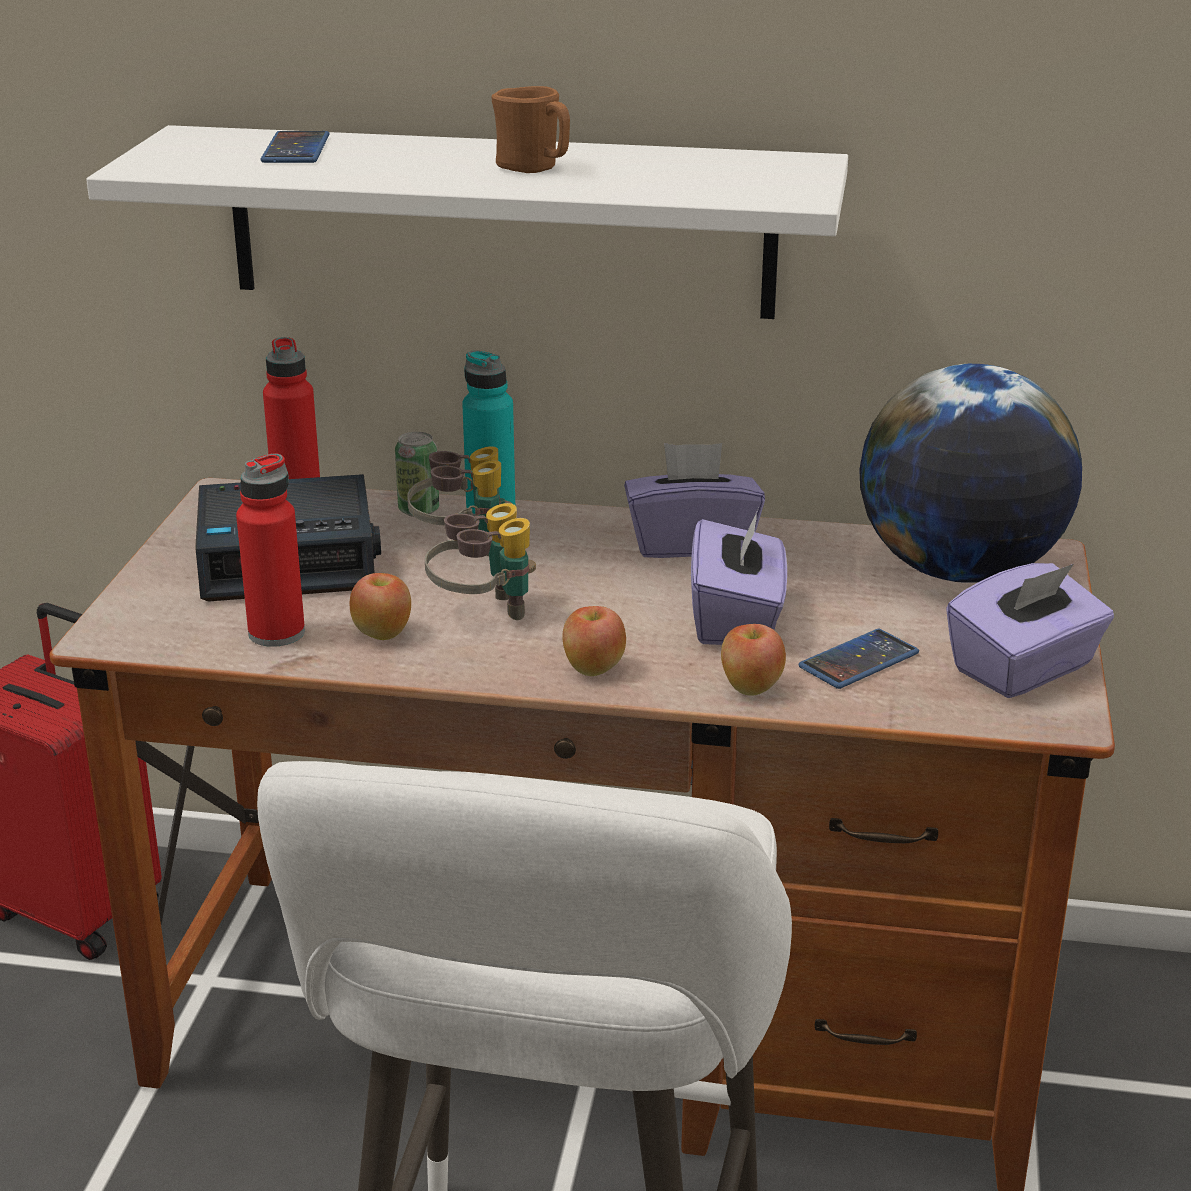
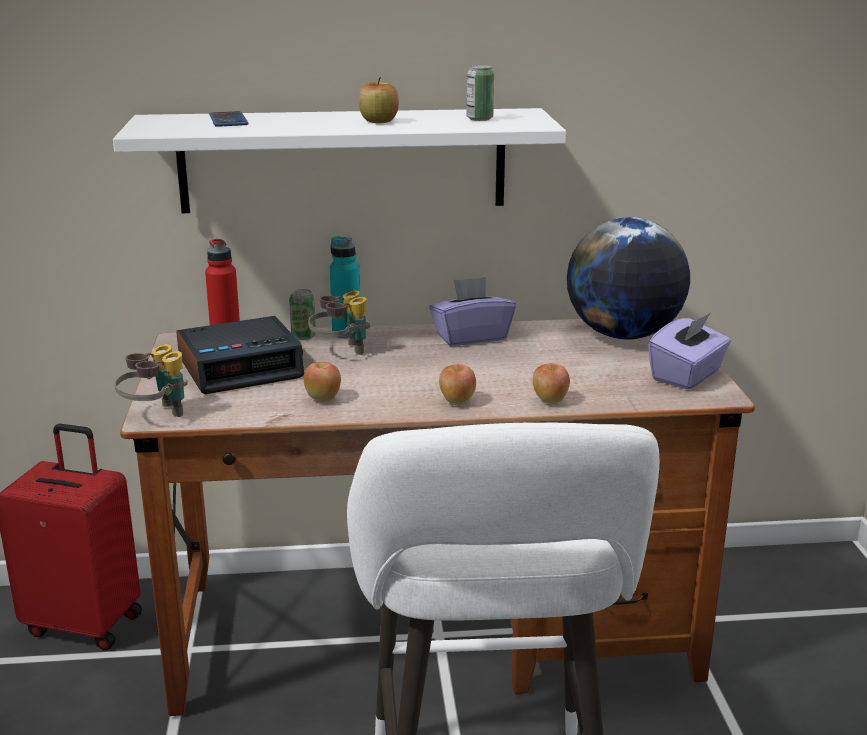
camera: 15 degrees left, 5 degrees down
(276, 633) = (258, 405): red bottle -> none
(483, 613) = (376, 382): binoculars -> binoculars (156, 415)
(534, 169) = (379, 121): brown mug -> apple
(710, 174) = (479, 119): none -> can
(737, 619) = (520, 370): purple tissue box -> none
(859, 660) = (599, 381): phone -> none

